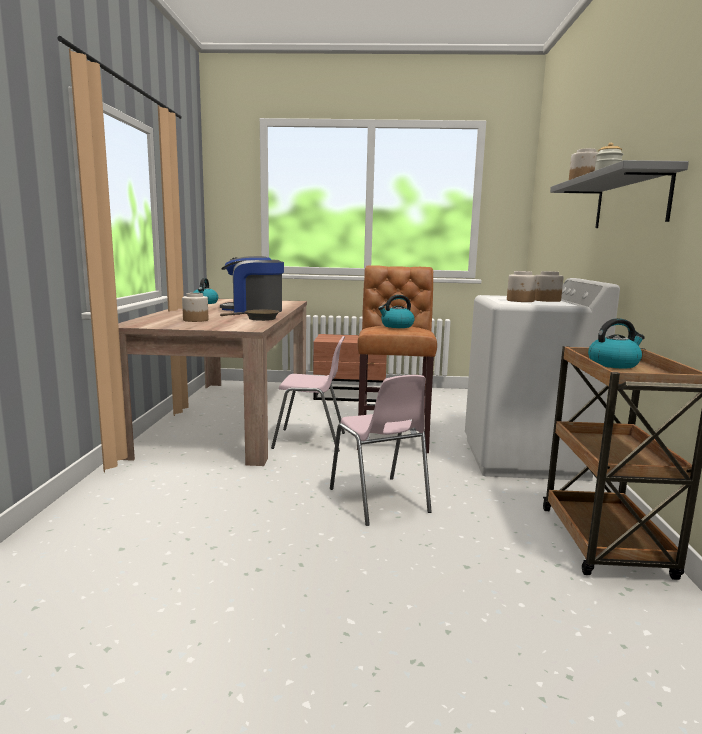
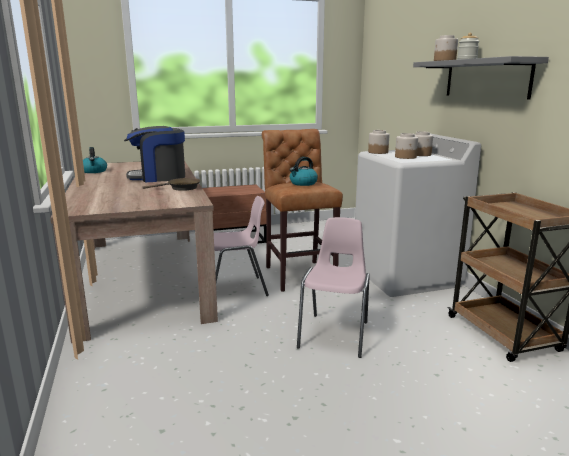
camera: 20 degrees left, 5 degrees up
(196, 320) = (126, 196): jar -> jar (378, 152)
(379, 501) = (335, 334): pink chair -> pink chair turned 120 degrees counterclockwise
(613, 364) = (506, 207): kettle -> none

